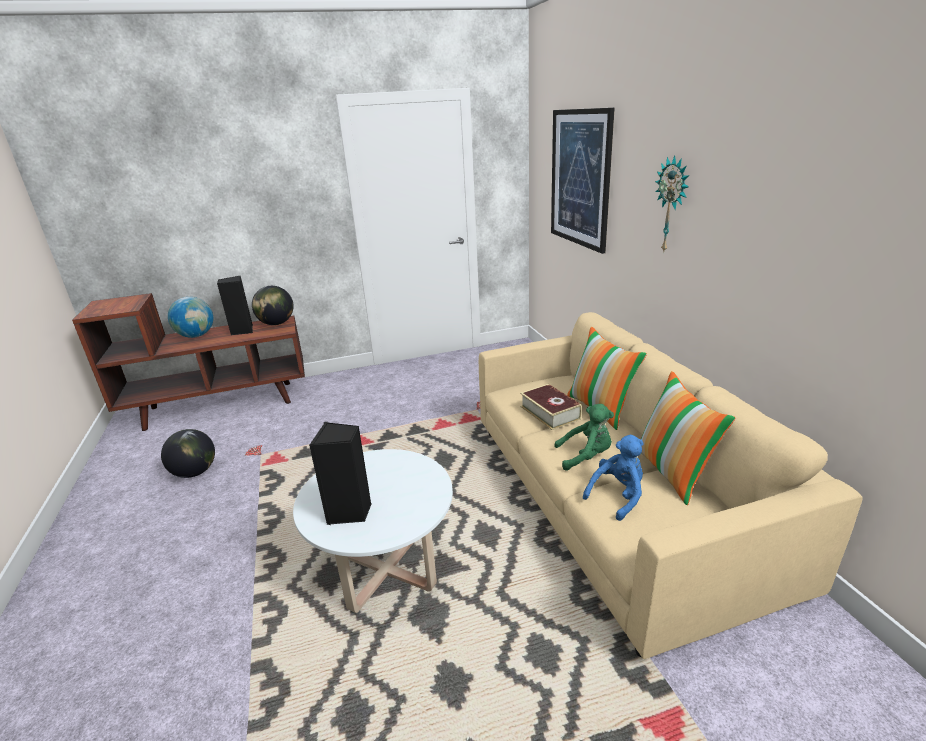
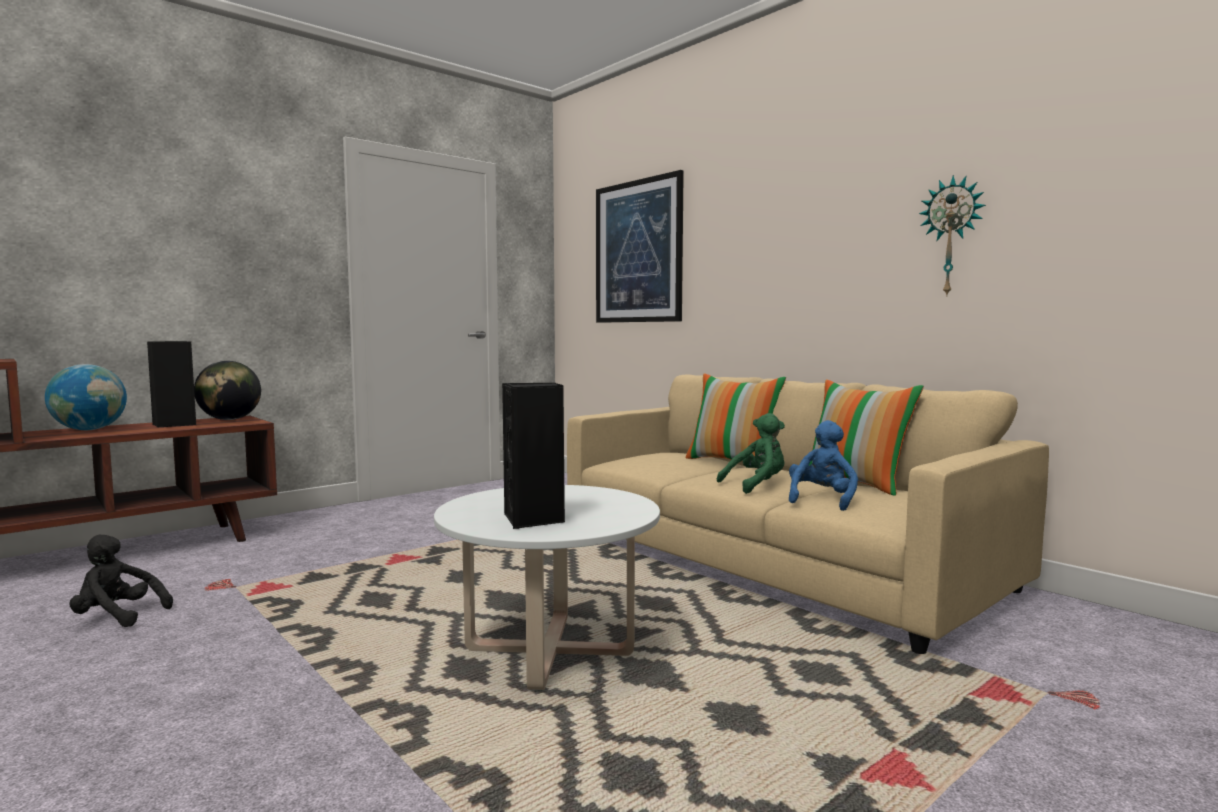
camera: 25 degrees left, 20 degrees down
(195, 472) = (117, 617): globe -> black plush toy
(550, 412) = (682, 466): book -> none
(672, 205) = (770, 245): wall clock -> wall clock (952, 237)

